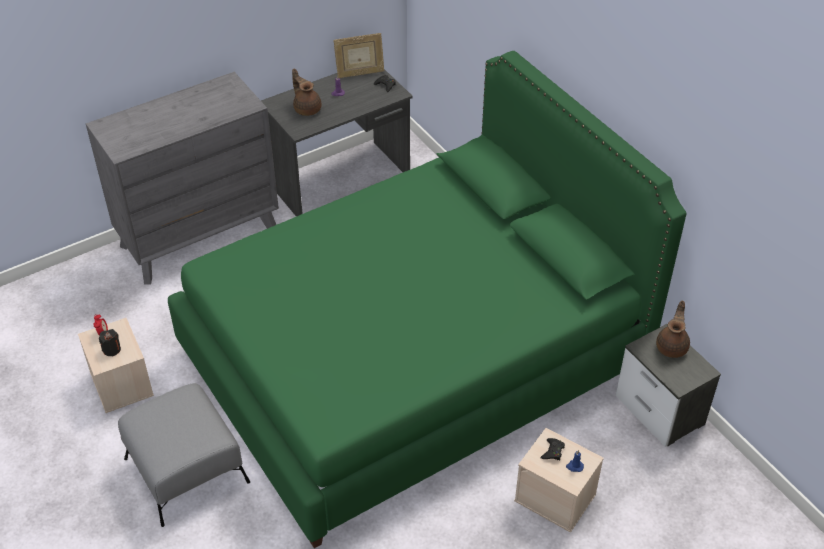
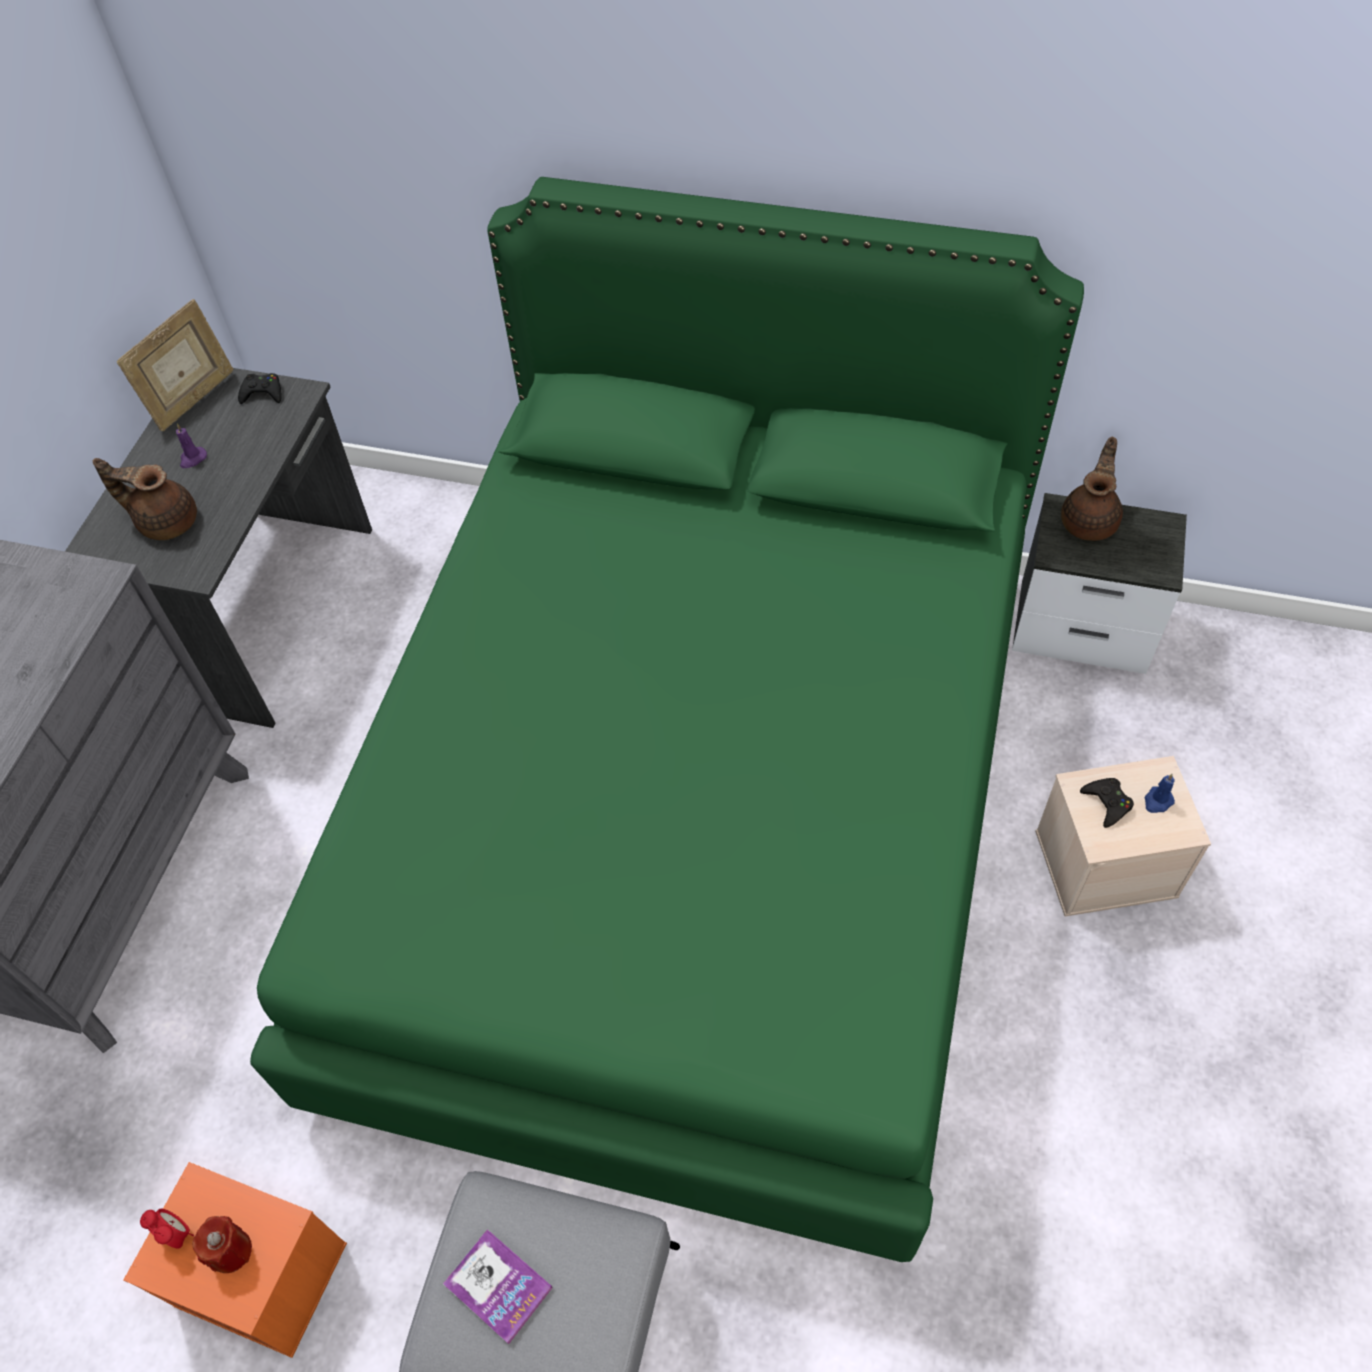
camera: 40 degrees left, 10 degrees up
(112, 349) = (230, 1250): black candle -> red candle
(122, 384) = (264, 1273): beige storage box -> orange storage box
(168, 415) = (498, 1286): none -> book
(672, 346) = (1090, 521): brown teapot -> brown teapot turned 45 degrees clockwise

